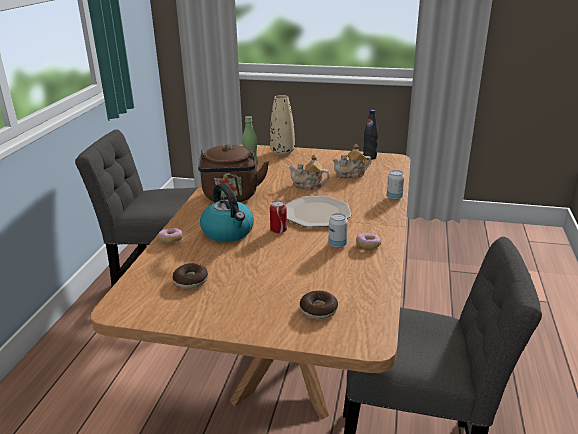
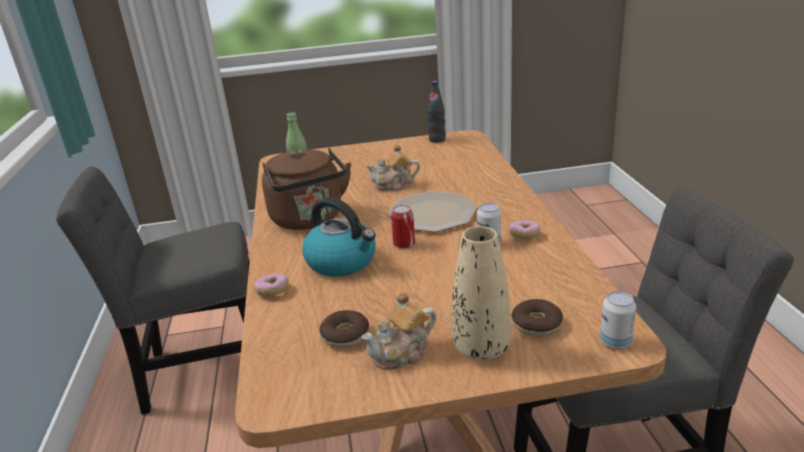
camera: 20 degrees left, 0 degrees up
(282, 152) = (328, 154): beige vase -> beige vase (481, 349)
(351, 175) = (433, 162): teapot -> teapot (402, 353)
(394, 197) = (504, 177): can -> can (615, 342)

